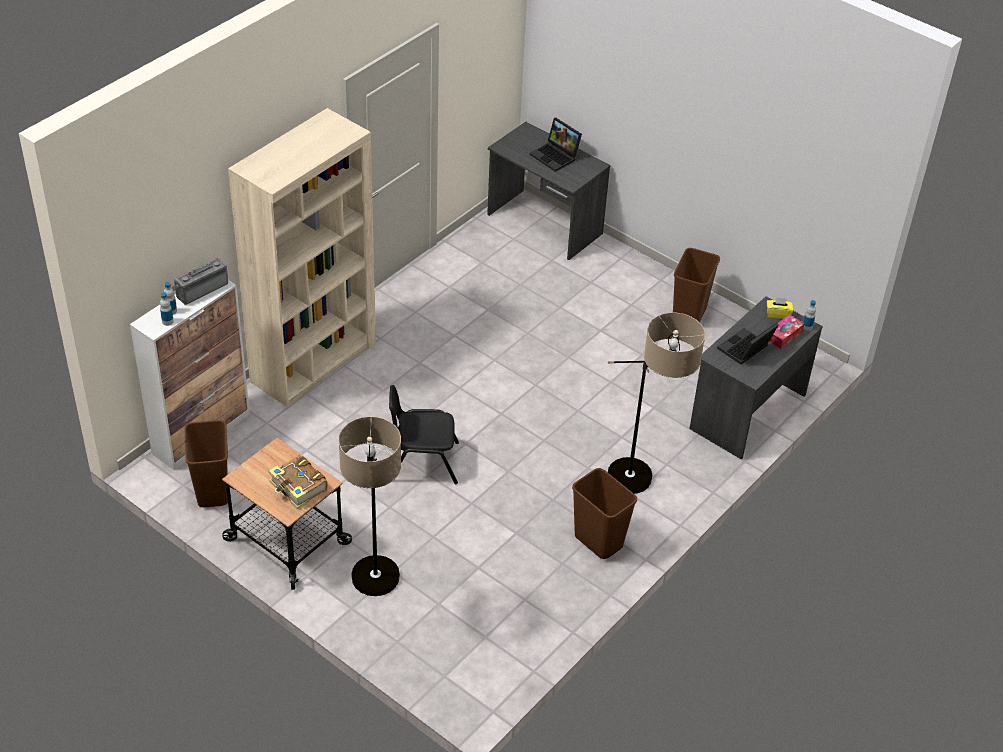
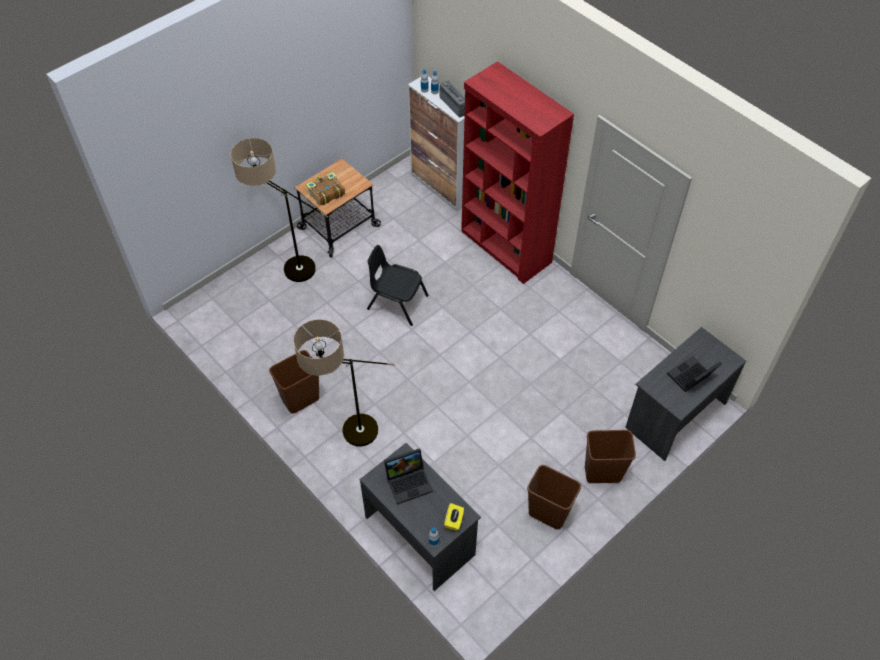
camera: 100 degrees right, 10 degrees up
(213, 491) = (389, 193): brown trash can -> brown trash can (602, 473)
(314, 362) = (505, 247): beige bookcase -> red bookcase
(422, 462) = (397, 302): black chair -> black chair turned 75 degrees counterclockwise
(745, 350) = (409, 481): laptop -> laptop turned 105 degrees clockwise
(784, 336) = (424, 519): tissue box -> none

